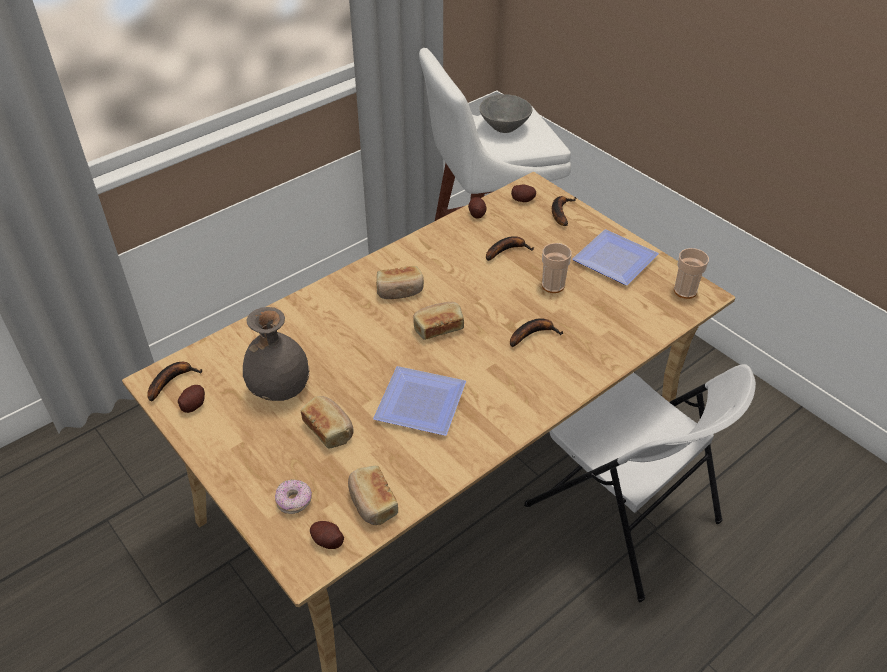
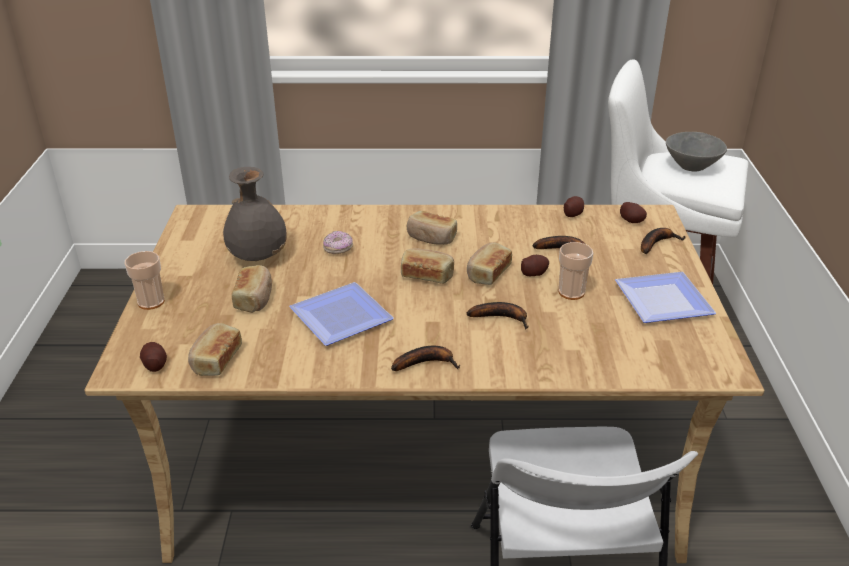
camera: 40 degrees right, 10 degrees down
(172, 381) = (201, 219): banana -> banana (426, 363)
(193, 404) = (194, 239): potato -> potato (534, 273)
(294, 501) = (170, 328): donut -> donut (338, 249)
(479, 301) = (487, 273): none -> bread
(685, 291) = (707, 358): cup -> cup (151, 302)

